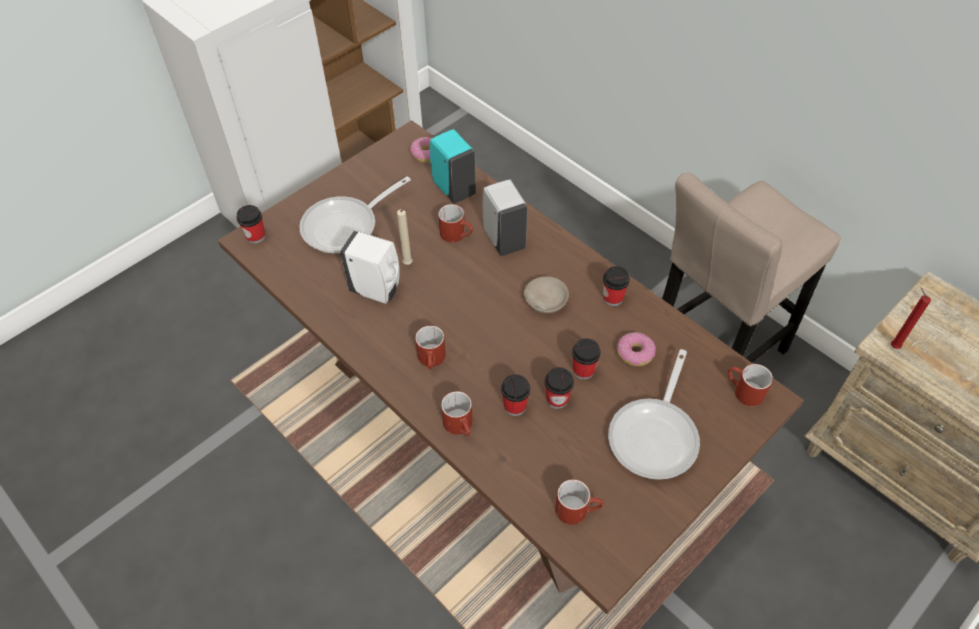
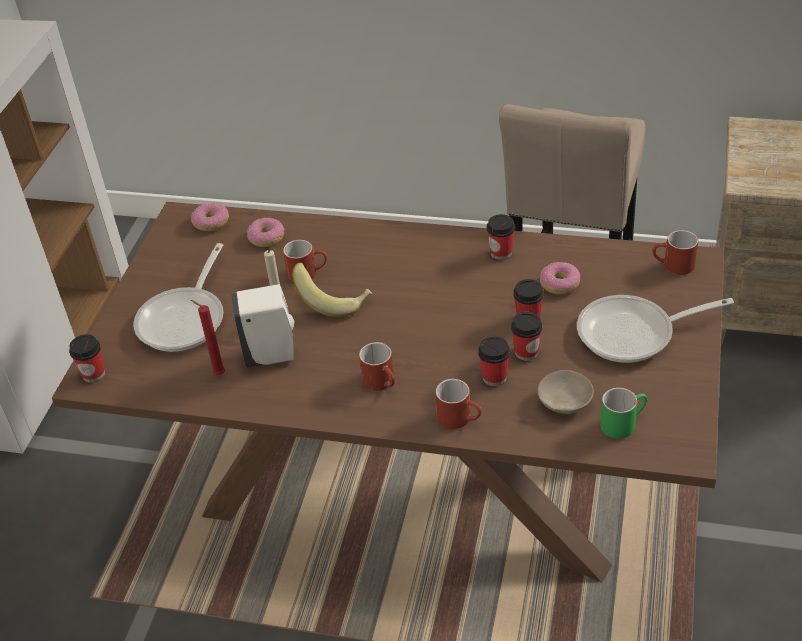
camera: 30 degrees left, 10 degrees down
(453, 188) = (266, 238): turquoise soap dispenser -> donut
(455, 270) = (334, 301): none -> banana
(503, 239) = (356, 255): white soap dispenser -> none
(547, 302) = (445, 284): beige bowl -> beige bowl (566, 401)
(578, 509) = (622, 422): red mug -> green mug
(656, 435) = (634, 334): frying pan -> frying pan turned 90 degrees clockwise
(892, 346) = (751, 180): red candle -> red candle (217, 374)

